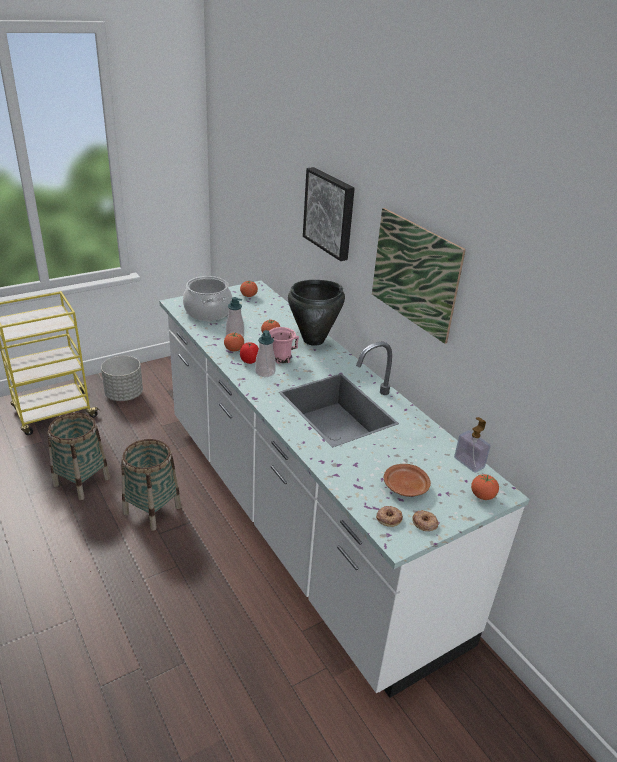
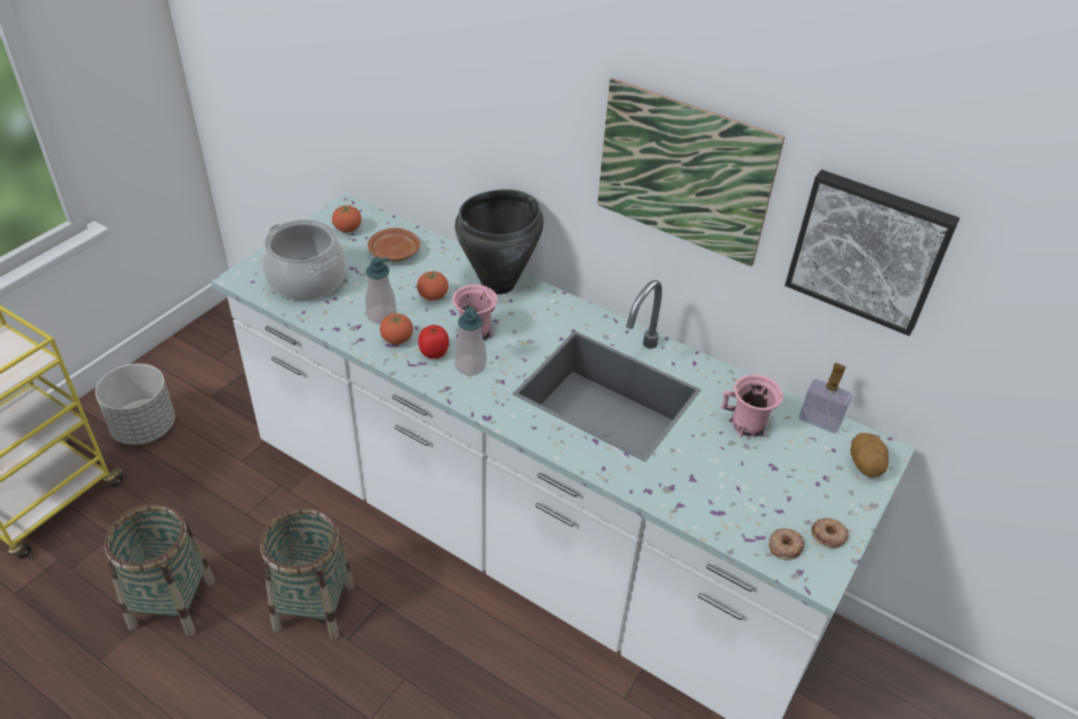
camera: 25 degrees left, 10 degrees up
(330, 213) = (491, 86): picture -> picture (868, 250)
(405, 487) = (773, 489): brown plate -> brown plate (394, 253)
(415, 450) = (748, 425): none -> pink mug
(482, 496) = (865, 466): tomato -> potato

